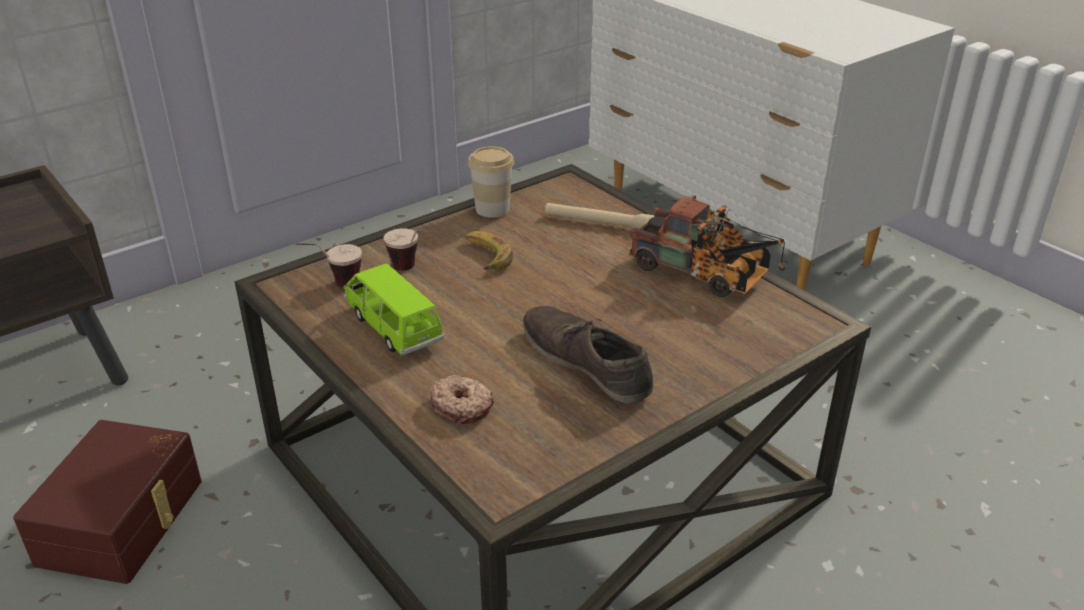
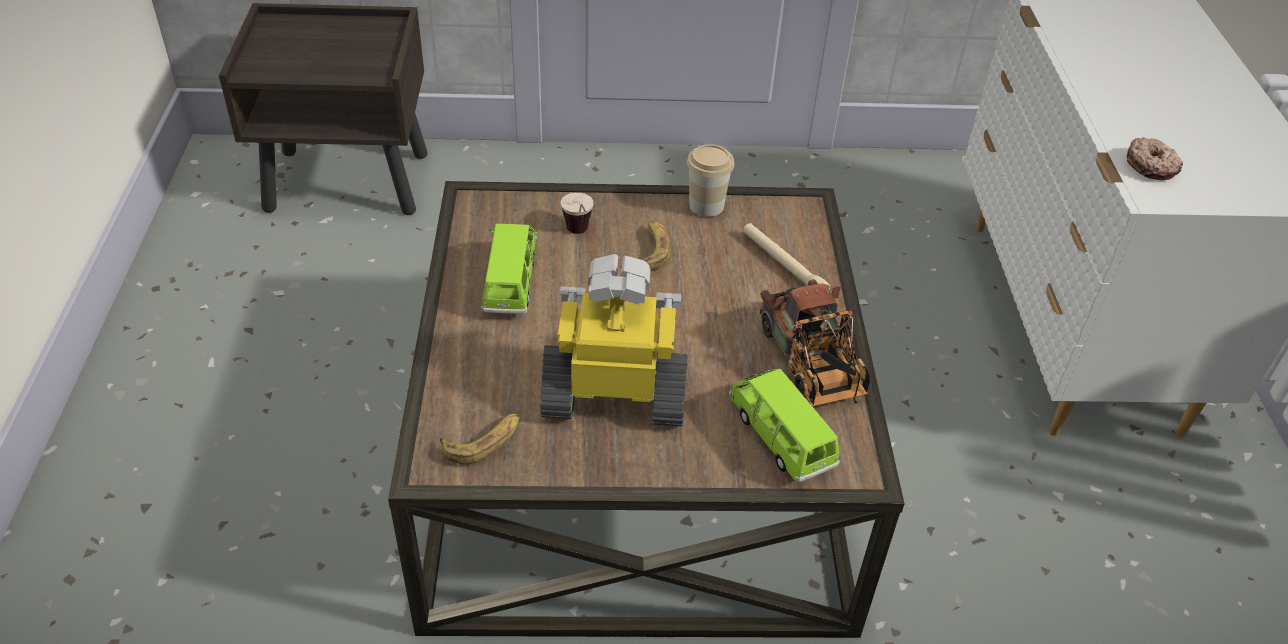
camera: 35 degrees right, 10 degrees up
(125, 521) = (323, 330): brown storage box -> none
(334, 286) = (507, 221): cup -> none
(461, 406) = (485, 379): donut -> donut (1151, 166)
(521, 452) = (484, 442): none -> banana
(586, 362) = (616, 394): brown shoe -> toy robot
(742, 328) = (780, 437): none -> green toy car

